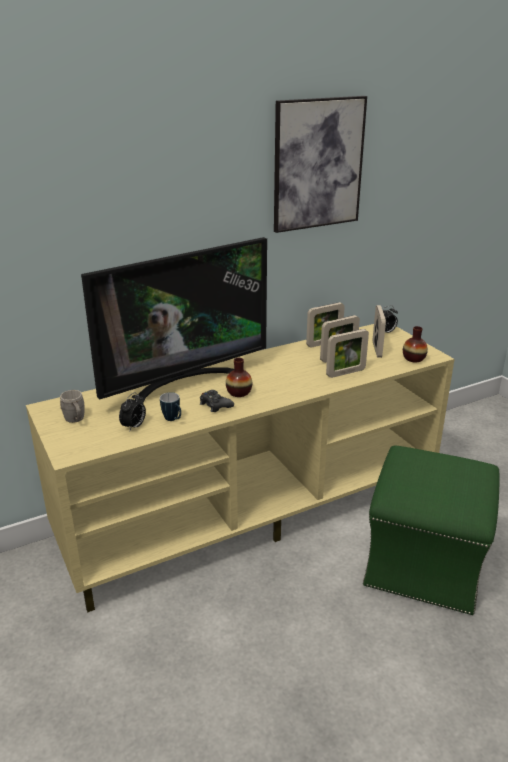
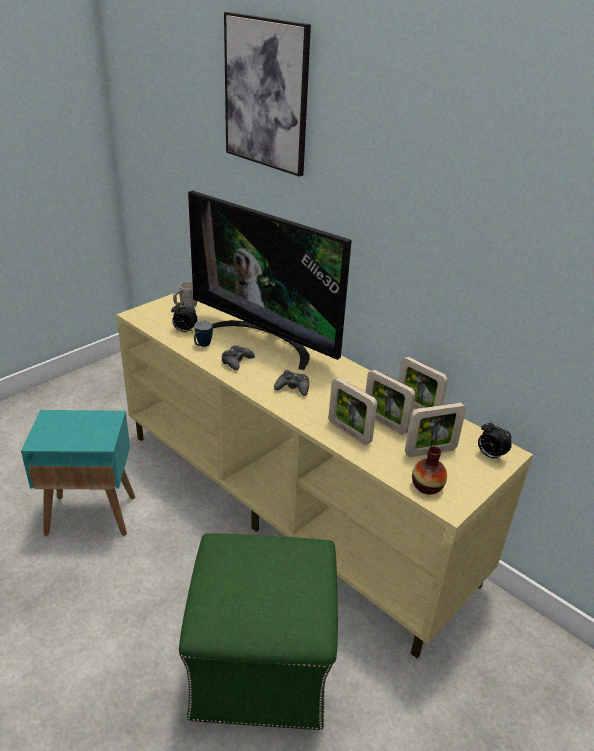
camera: 70 degrees right, 5 degrees up
(206, 668) = (92, 515): none -> turquoise side table
(239, 392) = (266, 370): vase -> none
(274, 385) = (293, 388): none -> black game controller
(318, 164) = (471, 191): picture -> picture (266, 94)

